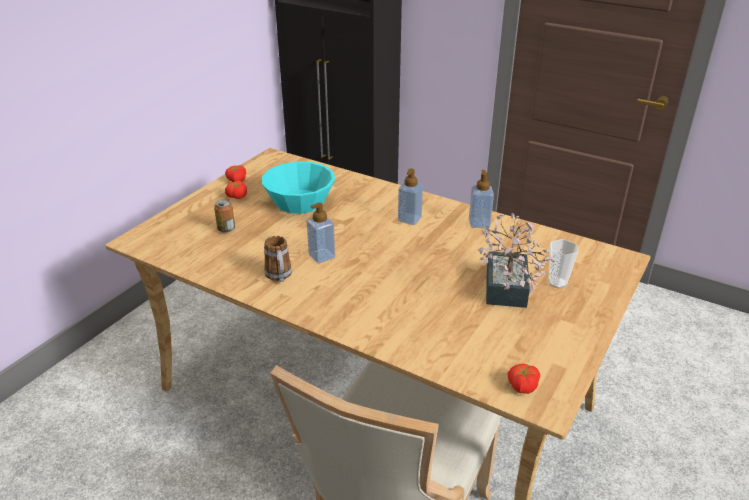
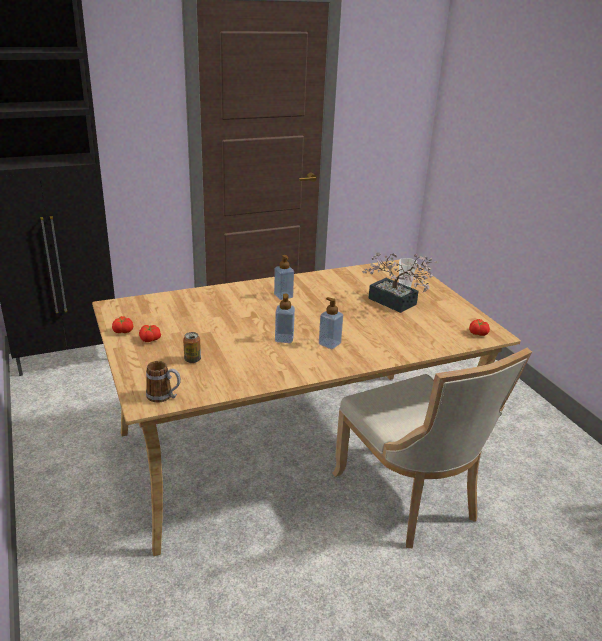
camera: 55 degrees left, 5 degrees down
(279, 276) = (288, 361): mug -> mug (164, 397)
(299, 201) = (199, 320): turquoise bowl -> none
(479, 223) = (319, 280): soap dispenser -> soap dispenser (329, 344)

